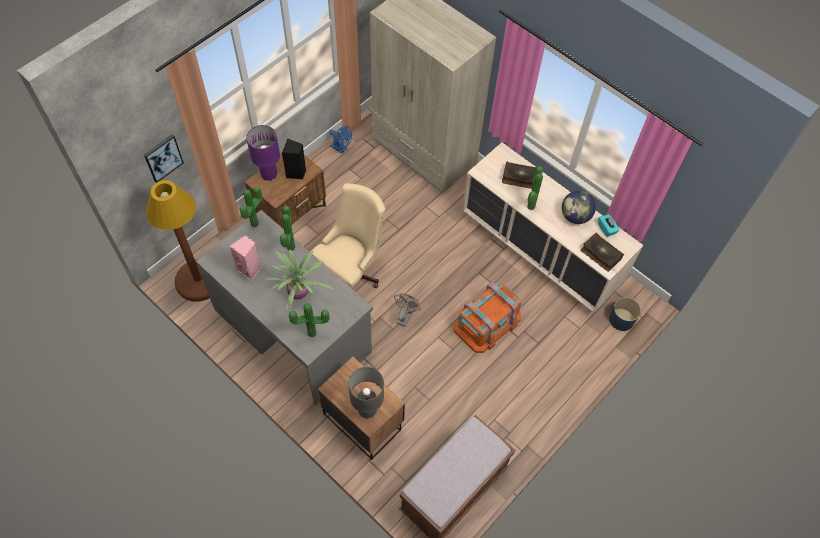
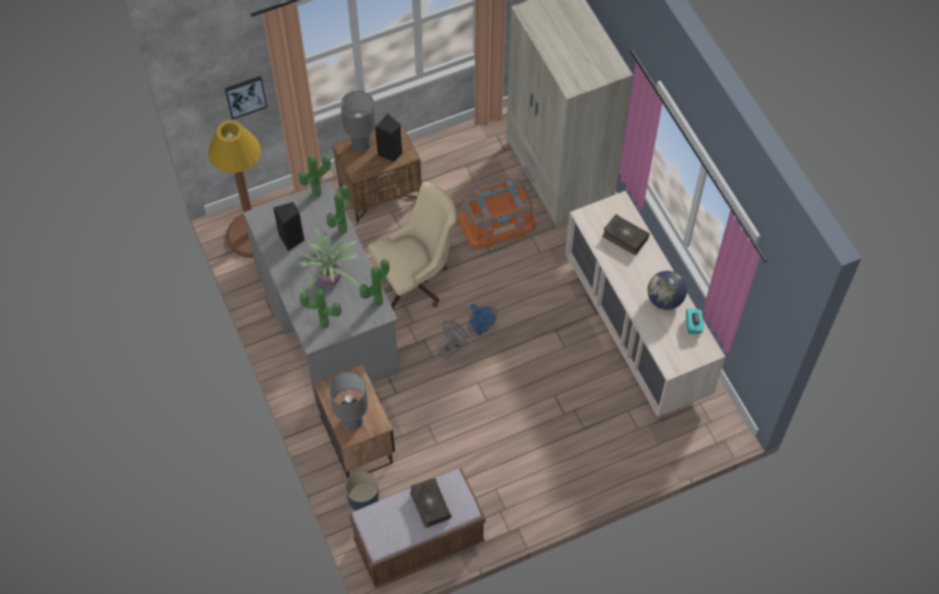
camera: 25 degrees right, 0 degrees up
(250, 270) = (292, 239): pink speaker -> black speaker
(269, 174) = (361, 145): purple table lamp -> grey table lamp
(341, 149) = (467, 140): blue fan -> blue fan (480, 329)
(486, 322) = (537, 386): orange storage box -> orange storage box (496, 221)
(529, 206) = (619, 272): potted plant -> potted plant (376, 301)
(600, 254) = (671, 350): book -> book (429, 505)
(621, 319) = (691, 436): blue planter -> blue planter (363, 497)

